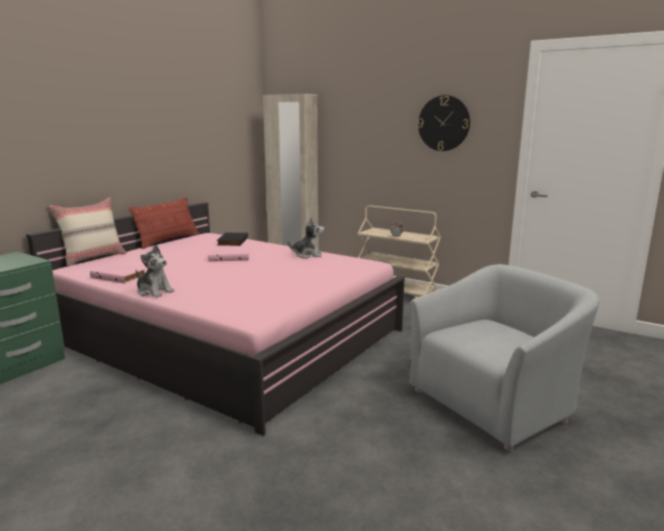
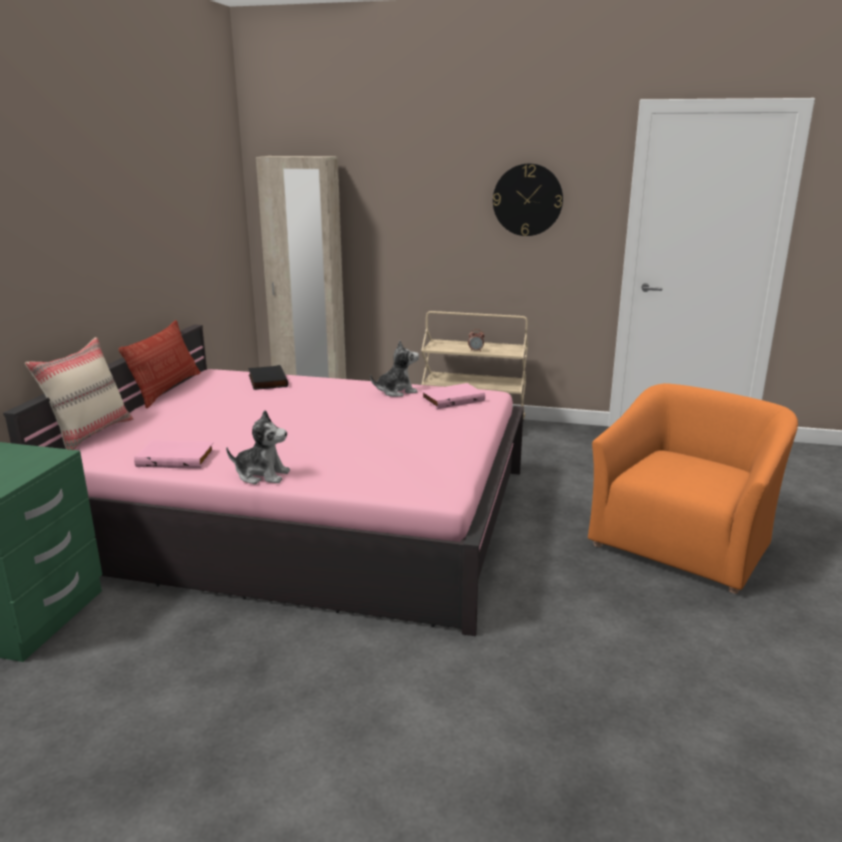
camera: 20 degrees left, 5 degrees up
(230, 257) = (296, 407): pink book -> pink book (452, 399)
(494, 401) = (682, 542): grey armchair -> orange armchair

